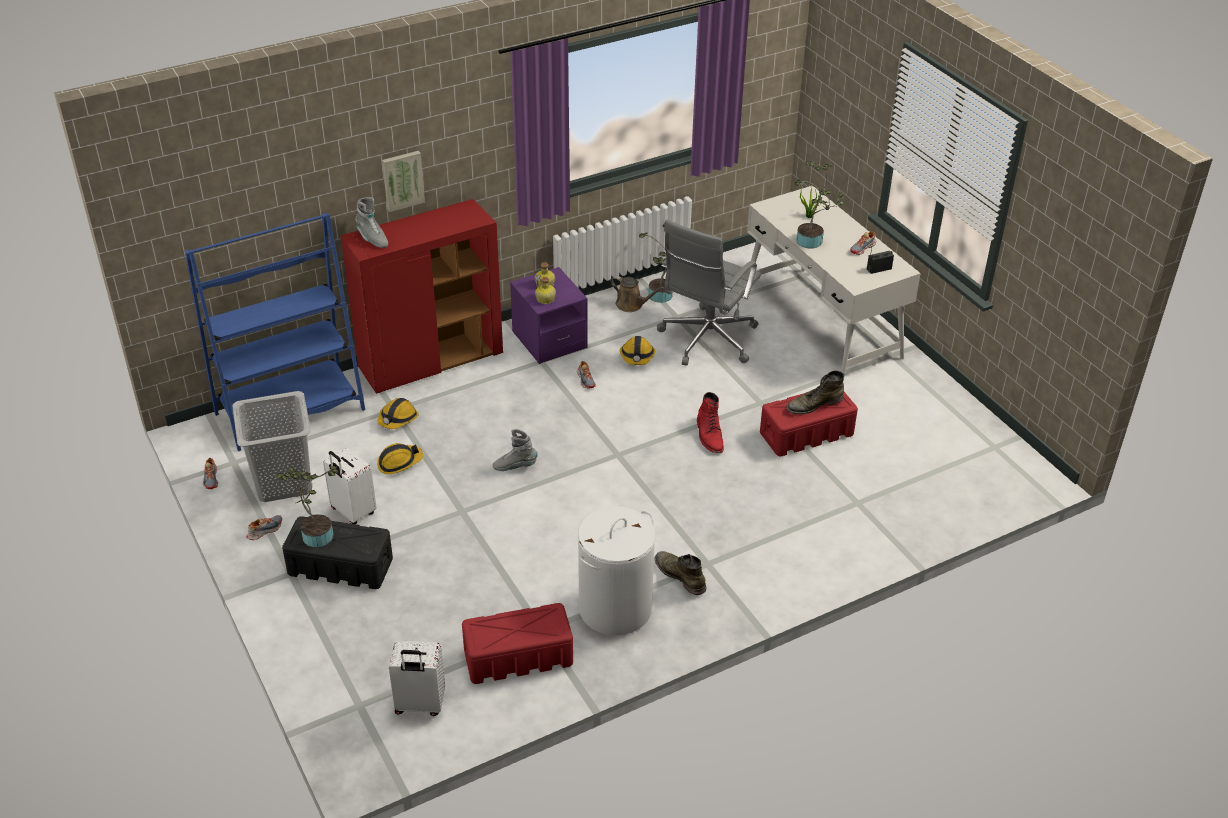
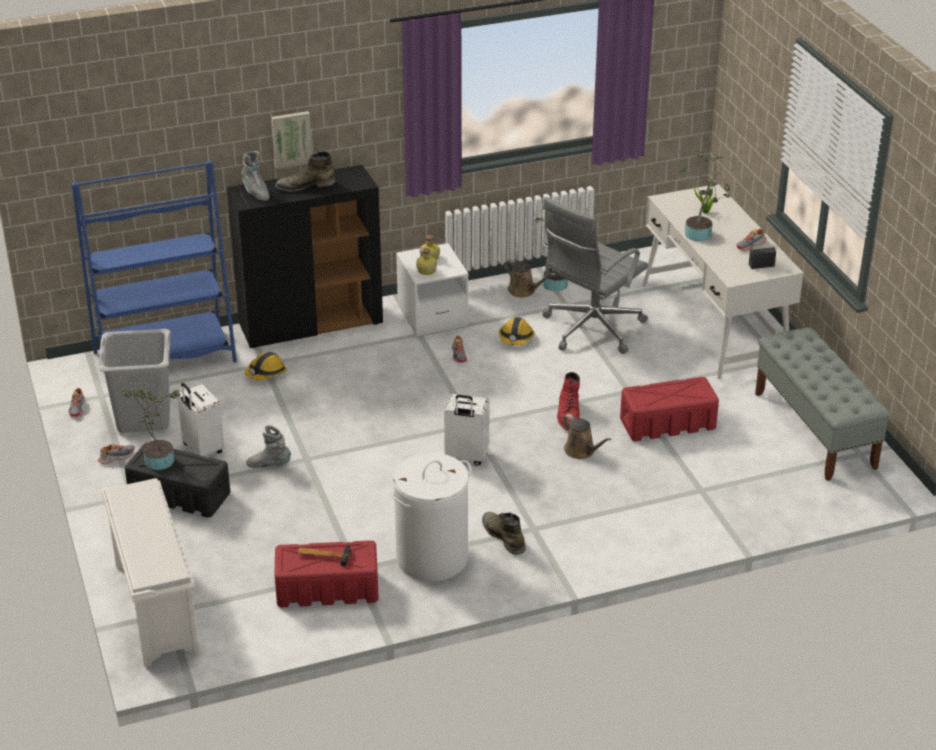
camera: 10 degrees right, 5 degrees down
(343, 700) = (154, 607): none -> white shoe rack
(399, 462) = (257, 411): hard hat -> none
(419, 705) = (224, 619): white suitcase -> white suitcase (466, 457)
(431, 361) = (311, 325): red cabinet -> black cabinet
(514, 625) = (324, 554): none -> hammer
(515, 466) = (368, 425): grey boot -> grey boot (269, 465)
(549, 340) = (432, 316): purple nightstand -> white nightstand
(732, 473) = (581, 451): none -> brown watering can
(814, 404) = (674, 392): green boot -> green boot (305, 185)
(946, 426) = (815, 430): none -> grey bench

